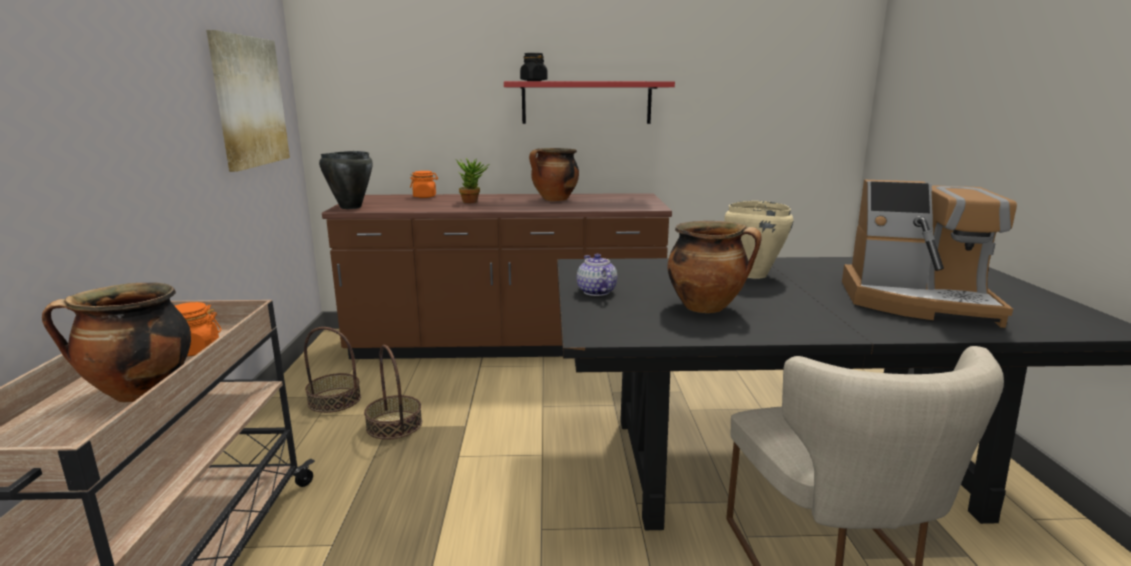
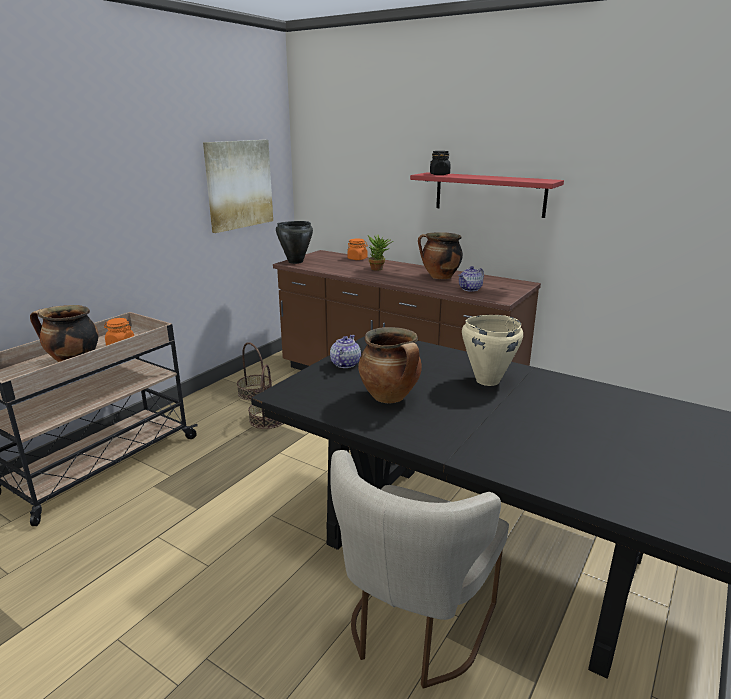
camera: 35 degrees right, 5 degrees up
(607, 204) = (470, 289): none -> teapot
(917, 301) = (574, 446): coffee machine -> none

